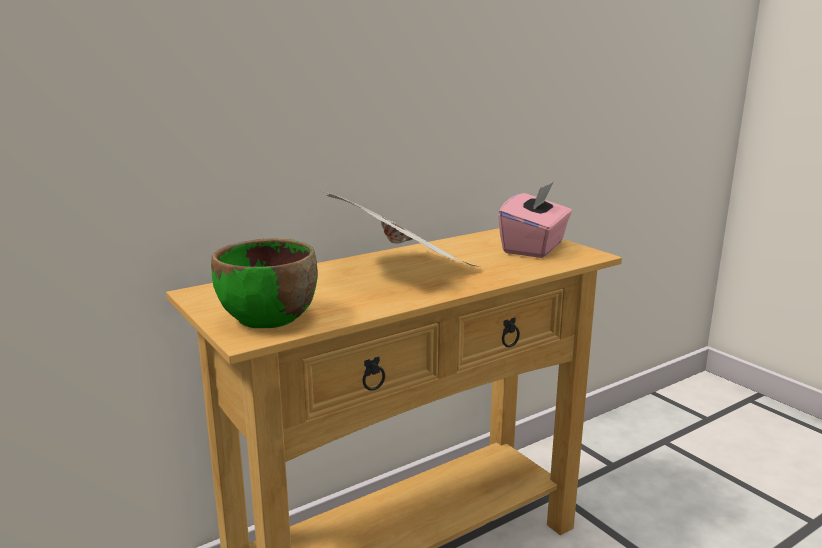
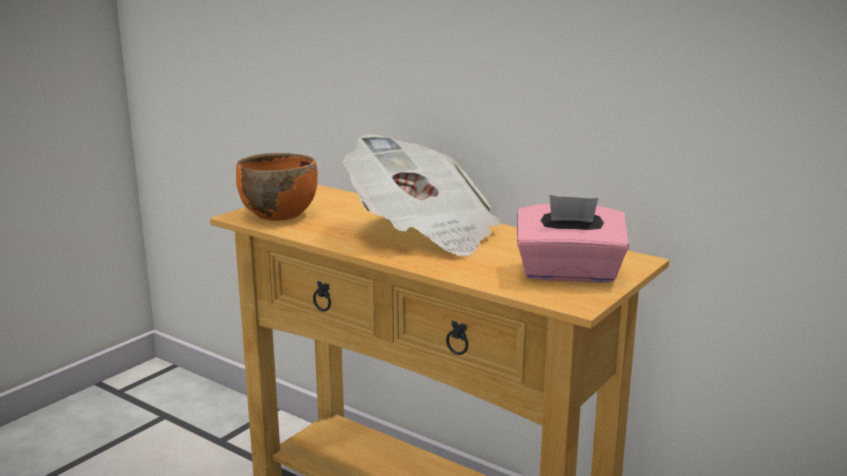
camera: 70 degrees right, 0 degrees up
(268, 318) = (278, 214): green bowl -> orange bowl

